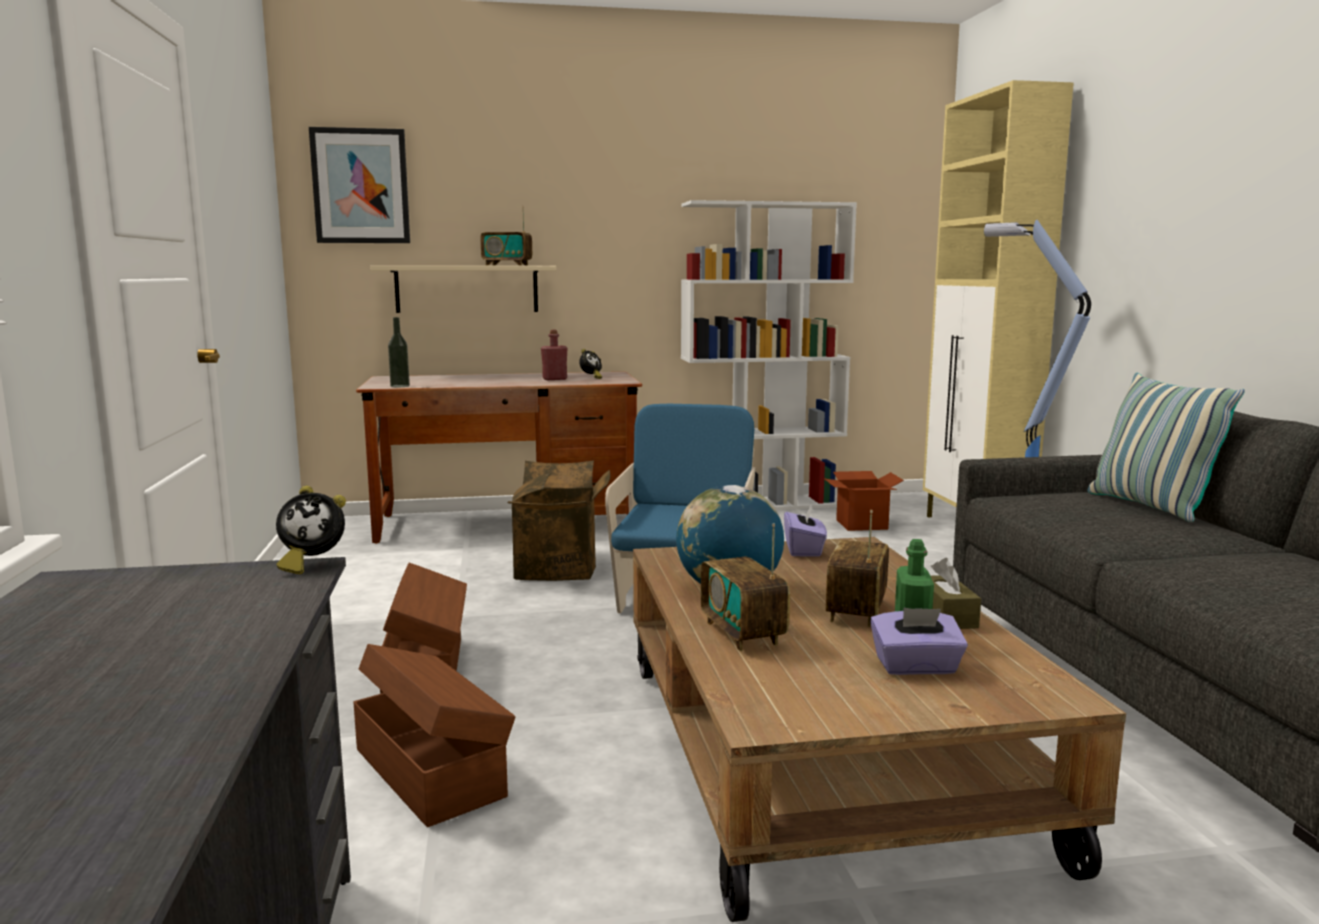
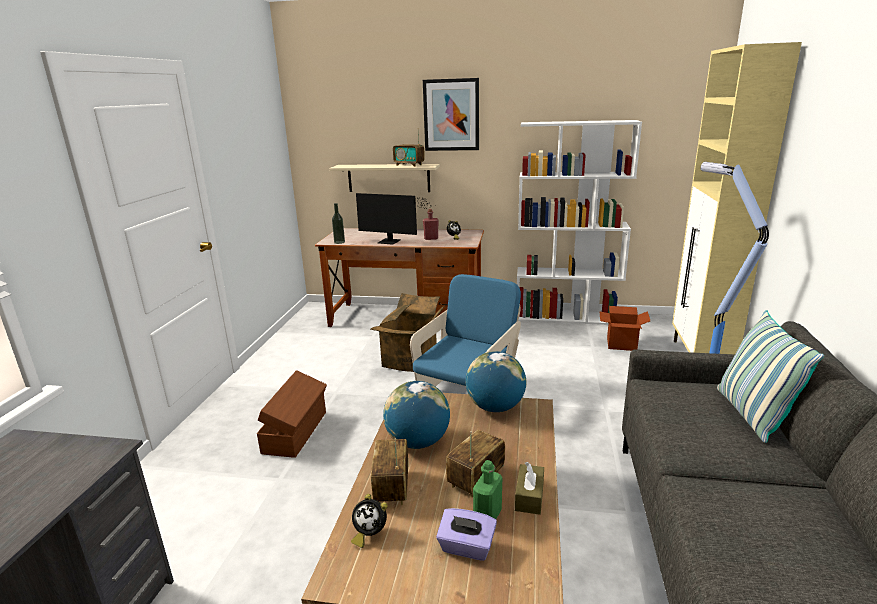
camera: 20 degrees right, 10 degrees up
(311, 564) = (119, 446): alarm clock -> alarm clock (369, 534)
(361, 186) = (327, 118): picture -> picture (451, 115)
(431, 770) = (253, 512): brown storage box -> none
(493, 383) = (391, 242): none -> monitor
(804, 550) = (495, 407): purple tissue box -> globe

